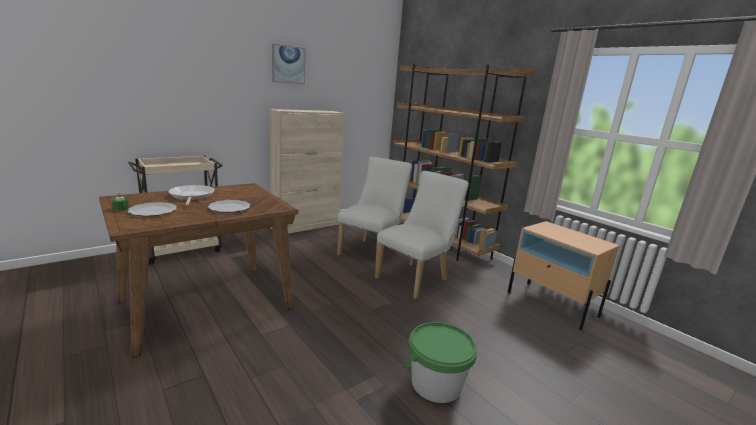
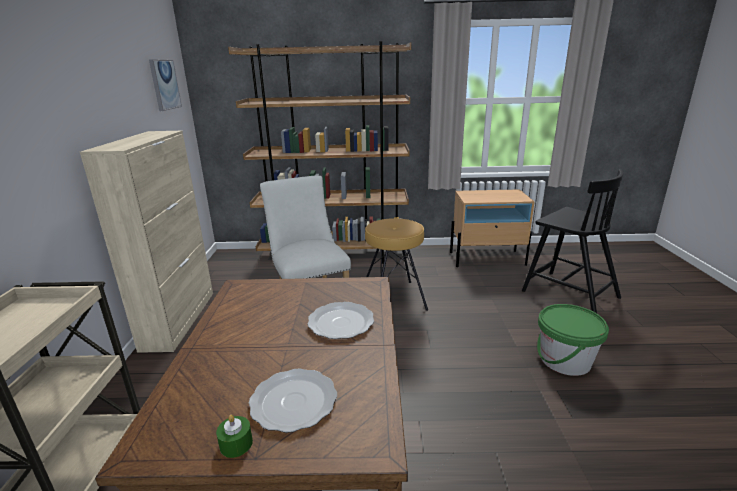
camera: 50 degrees left, 5 degrees up
(191, 196) = (240, 347): frying pan -> none
(288, 64) = (76, 61): picture -> picture (164, 84)
(415, 278) = (394, 298): white chair -> brown stool
(567, 368) = (568, 293): none -> black chair

